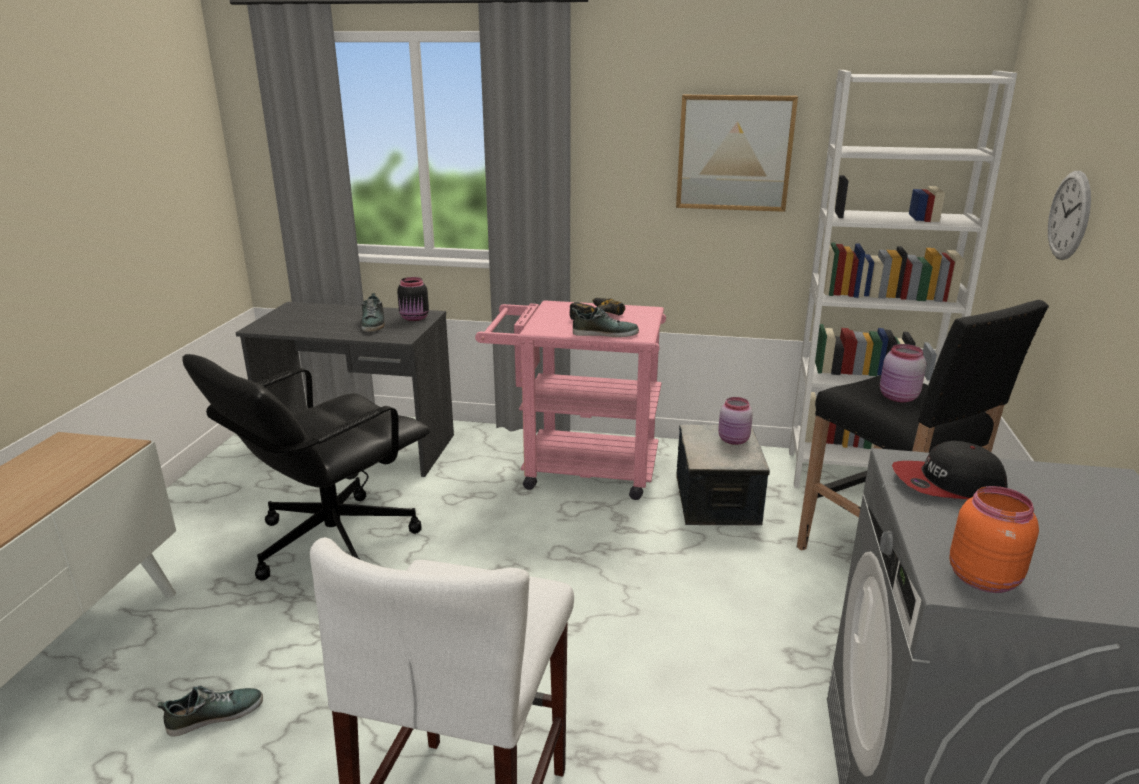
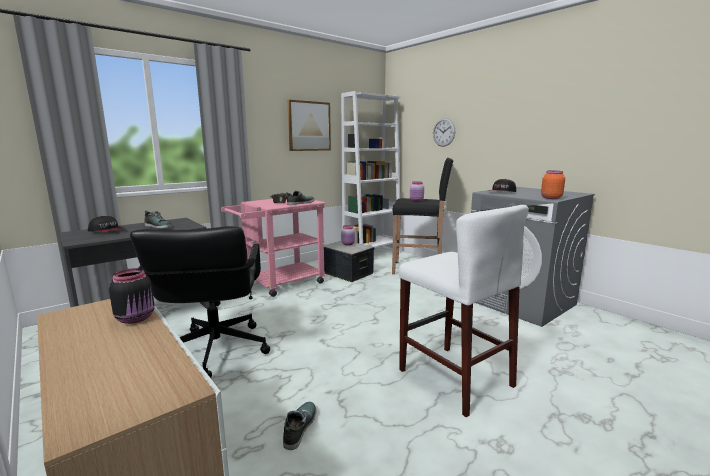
camera: 50 degrees left, 10 degrees down
(319, 314) = (107, 231): none -> cap
(415, 318) = (178, 221): black jar -> black jar (136, 318)

